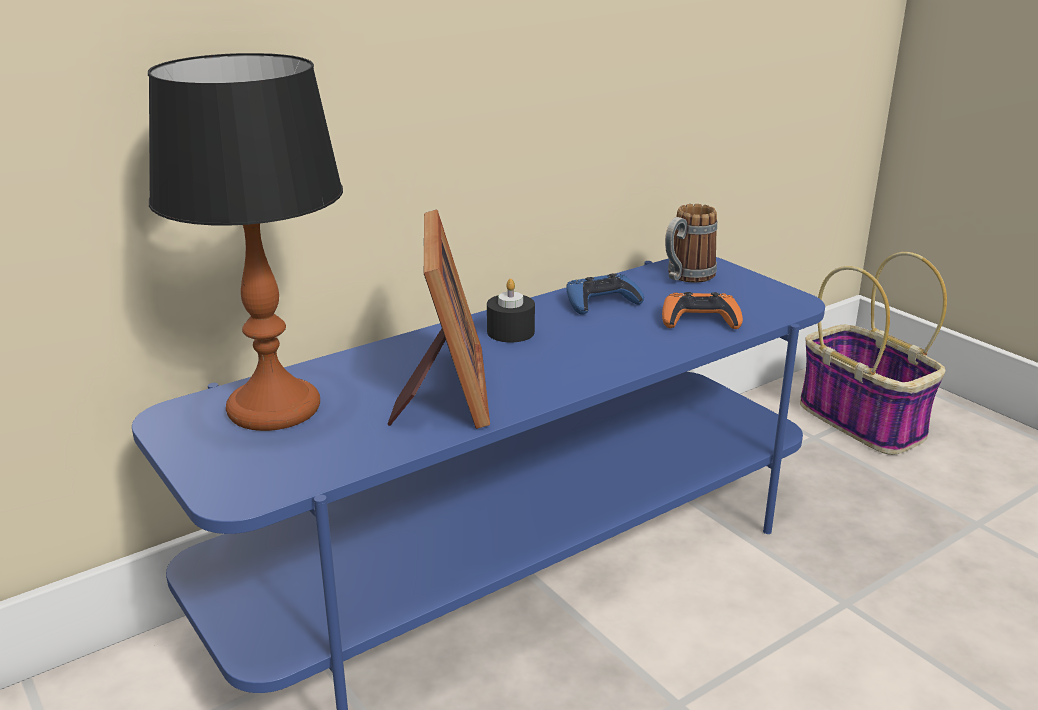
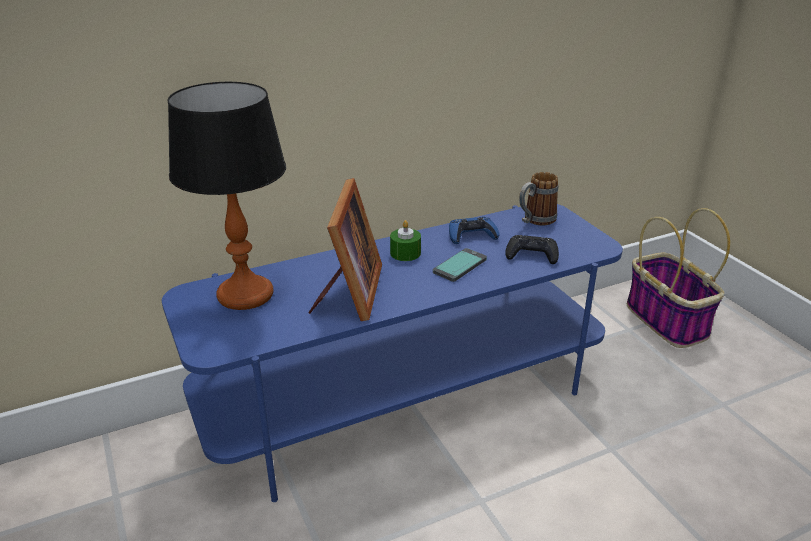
camera: 10 degrees right, 5 degrees up
(510, 332) = (405, 253): black candle -> green candle
(599, 342) = (459, 266): none -> phone
(700, 320) = (531, 255): orange game controller -> black game controller

